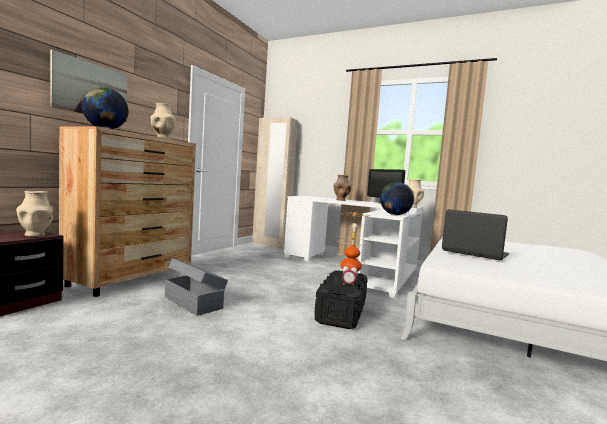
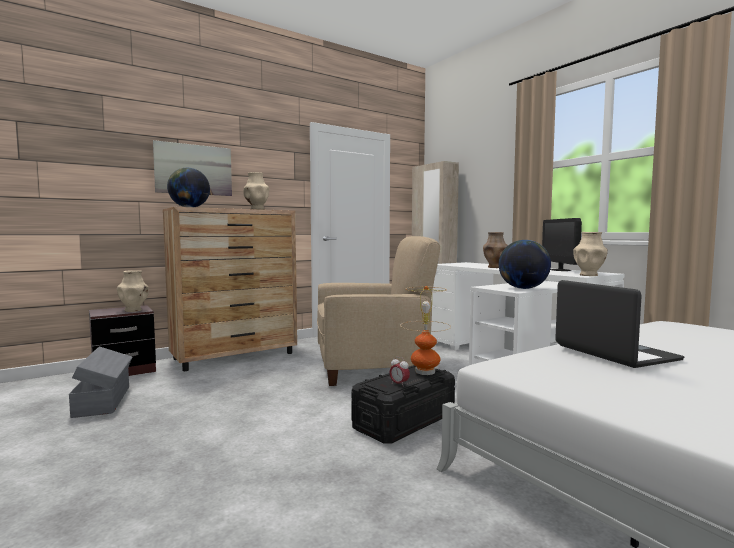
camera: 30 degrees right, 0 degrees up
(193, 302) = (256, 386): grey storage box -> grey storage box (104, 401)
(267, 277) = (372, 367): none -> beige armchair

